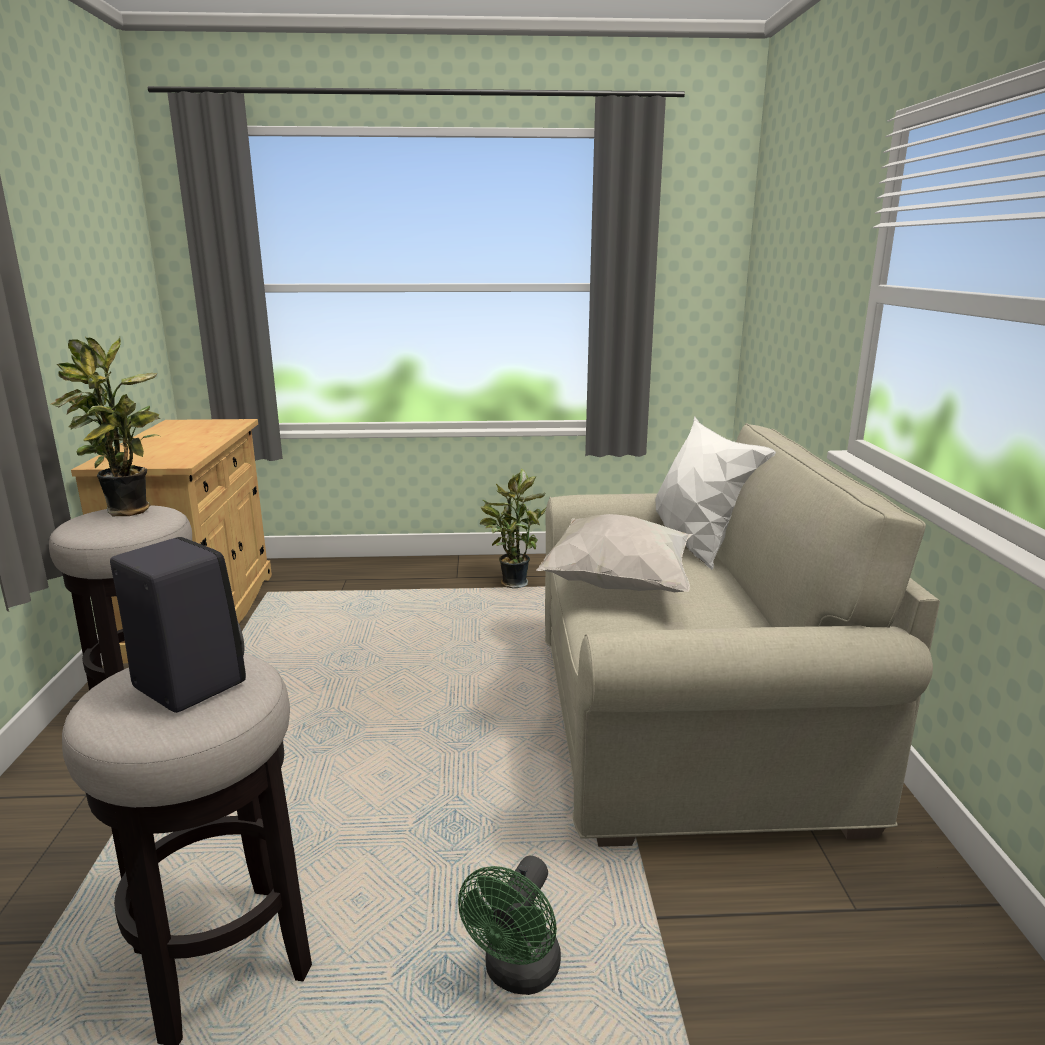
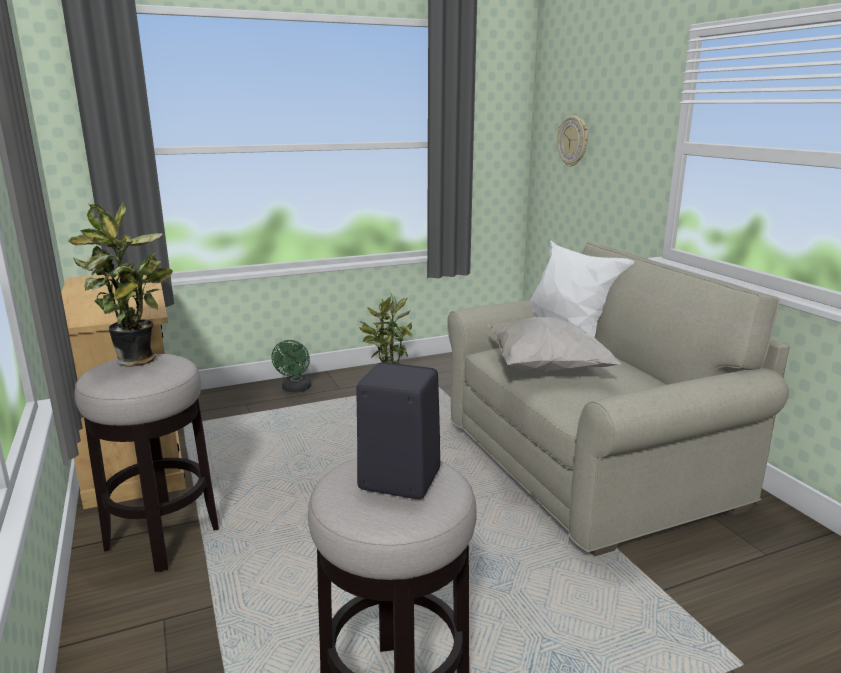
camera: 20 degrees left, 0 degrees up
(517, 974) = (606, 649): green fan -> green fan (295, 389)
(780, 285) = (573, 141): none -> wall clock

